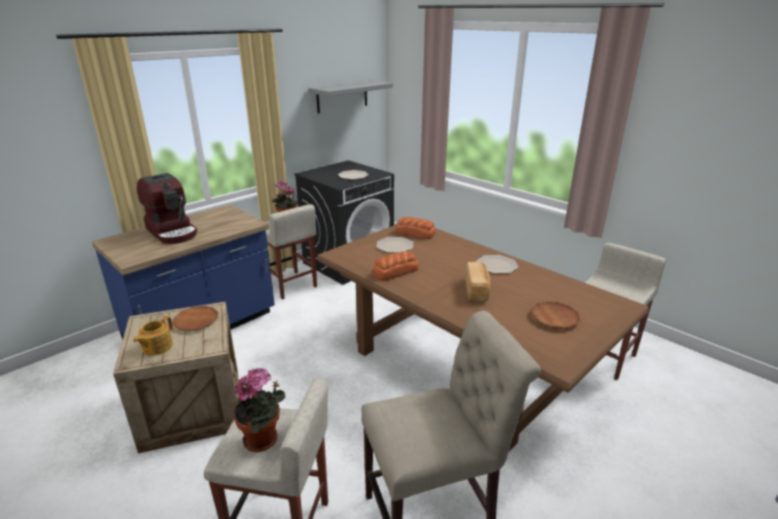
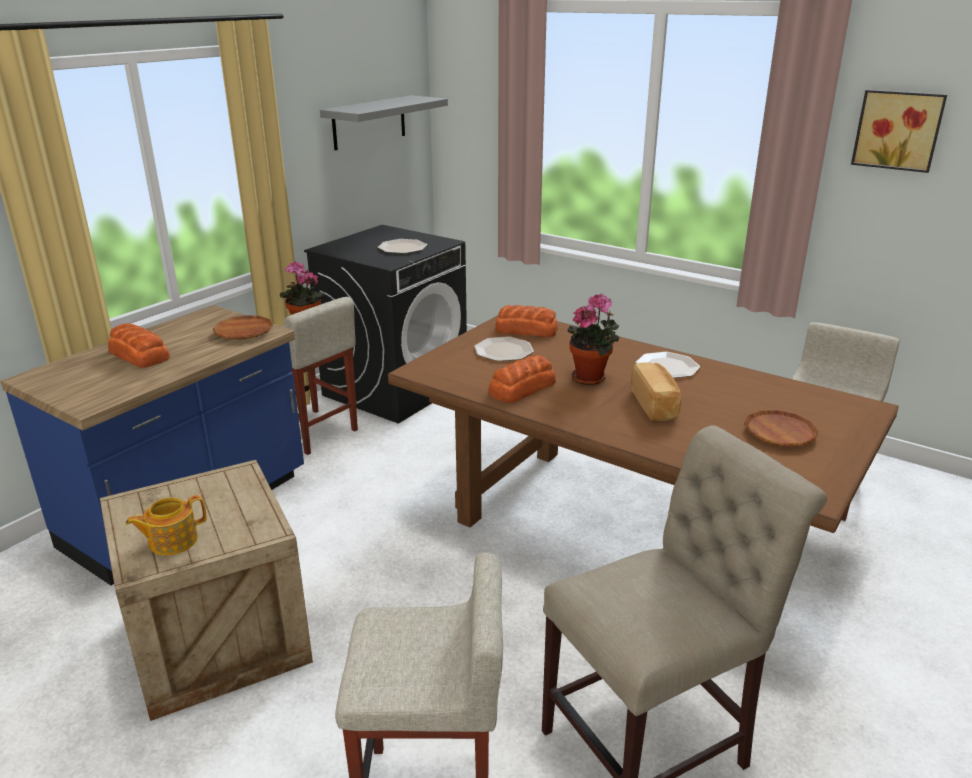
camera: 10 degrees left, 0 degrees up
(157, 347) = (172, 541): teapot -> teapot turned 45 degrees clockwise
(173, 232) = (139, 355): coffee machine -> bread
(196, 321) = (221, 494): brown plate -> brown plate (243, 332)
(264, 439) = (415, 655): potted plant -> potted plant (591, 377)
(677, 114) = (898, 130): none -> picture

